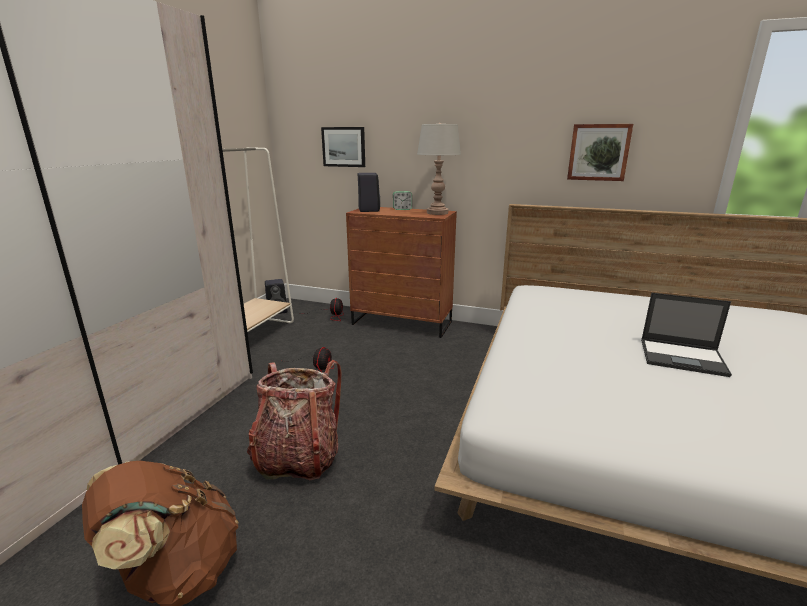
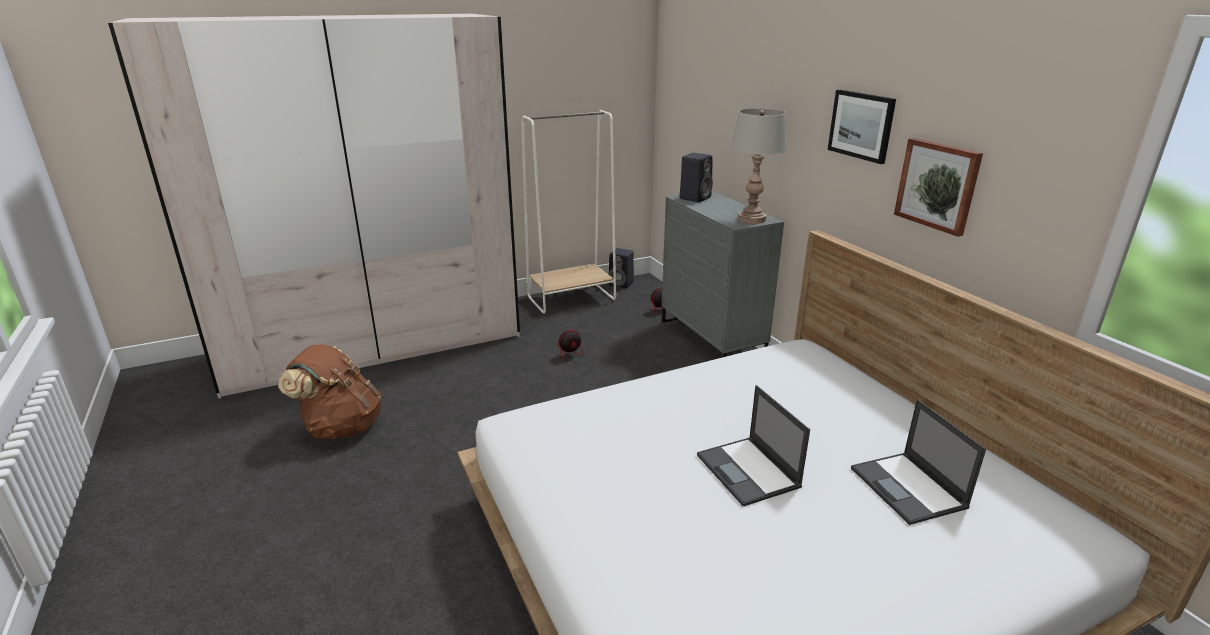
camera: 45 degrees right, 5 degrees up
(298, 458) = (466, 405): backpack -> none
(344, 147) = (704, 116): picture -> picture (861, 125)
(402, 209) = (732, 204): alarm clock -> none
(402, 323) = (712, 339): brown dresser -> grey dresser
(734, 328) = (909, 488): none -> laptop

